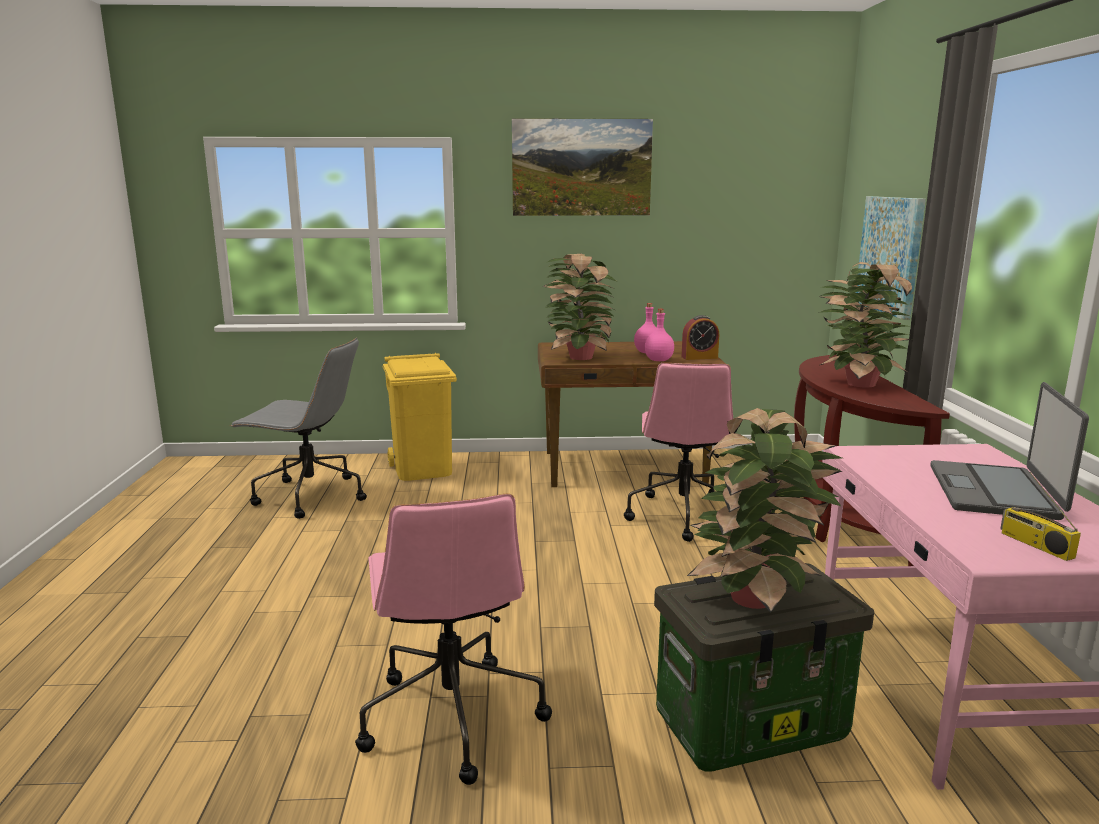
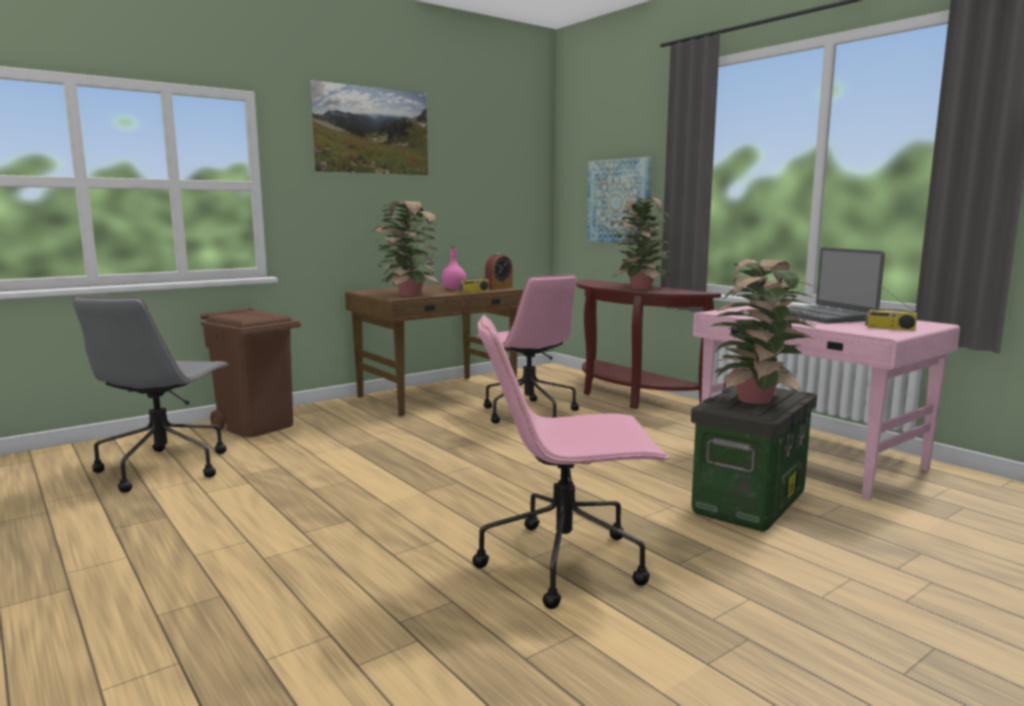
camera: 35 degrees left, 5 degrees down
(309, 496) = (164, 467): grey office chair -> grey office chair turned 120 degrees clockwise
(423, 469) = (257, 426): yellow trash can -> brown trash can
(451, 716) = (566, 562): pink office chair -> pink office chair turned 135 degrees clockwise
(659, 360) = (474, 291): pink bottle -> radio

